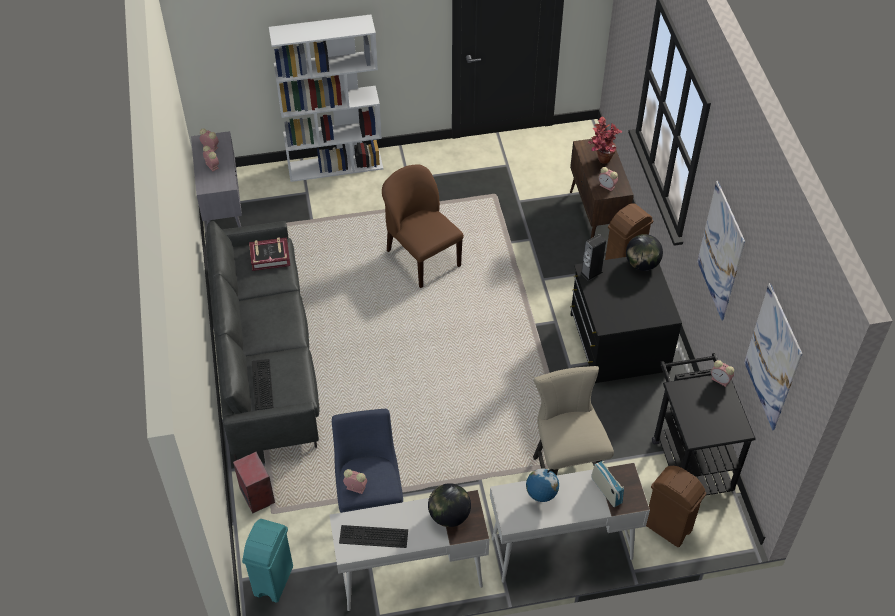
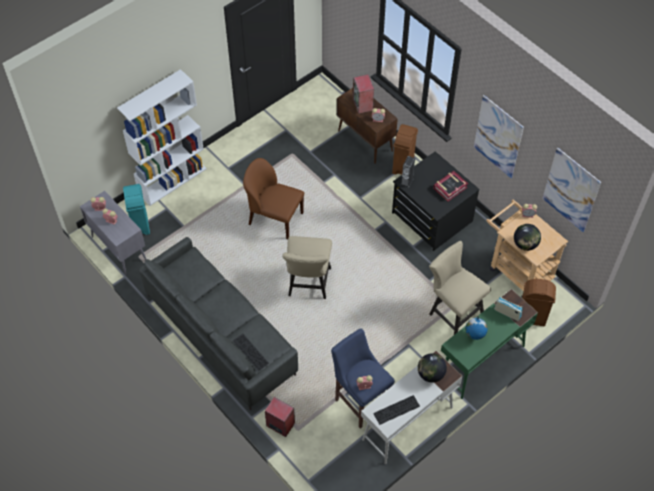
camera: 30 degrees left, 5 degrees up
(270, 257) = (192, 265): book -> book (450, 188)
(273, 581) = (328, 471): turquoise trash can -> turquoise trash can (140, 225)
(407, 351) = (308, 285): none -> beige chair
(561, 549) = (481, 361): white desk -> green desk
(600, 162) = (363, 105): potted plant -> speaker
(642, 264) = (432, 162): globe -> globe (525, 244)
(689, 458) = (517, 269): black cart -> beige cart

